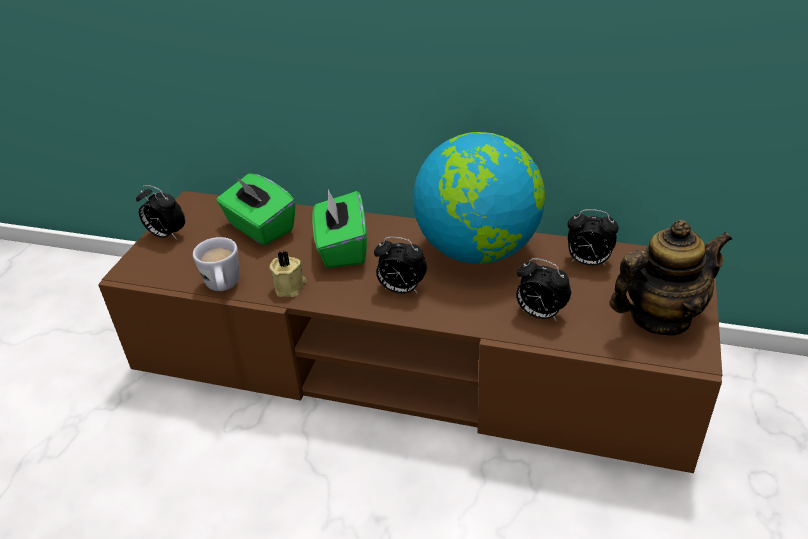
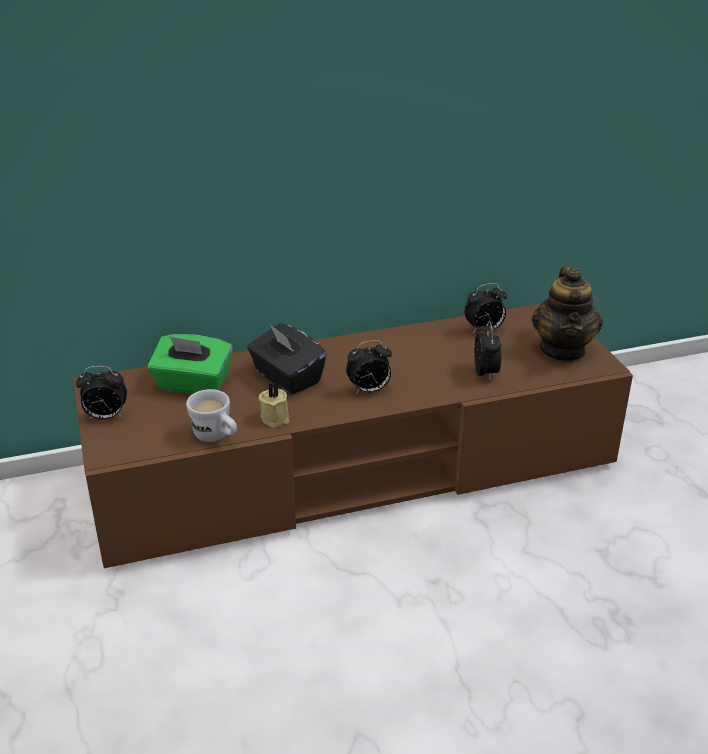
camera: 35 degrees left, 5 degrees down
(342, 248) = (287, 377): green tissue box -> black tissue box
(478, 250) = (398, 346): globe -> none
(539, 314) = (486, 374): alarm clock -> alarm clock turned 90 degrees counterclockwise
(659, 317) = (563, 350): teapot -> teapot turned 150 degrees clockwise

